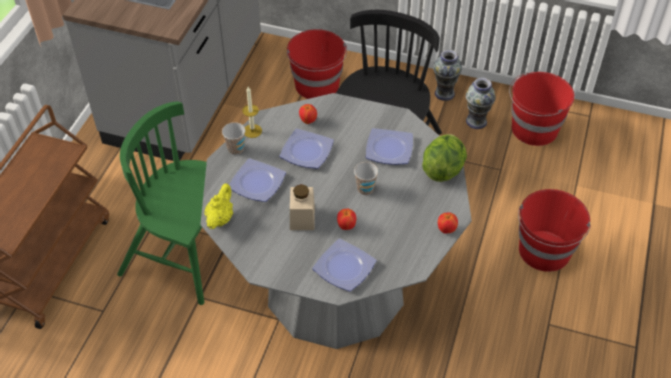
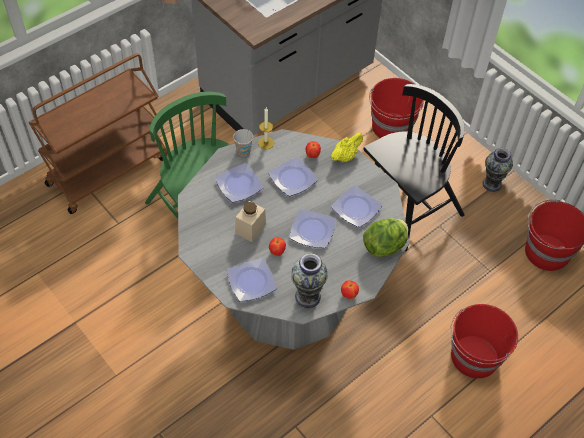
camera: 30 degrees right, 5 degrees up
(220, 218) = (193, 198): yellow teapot -> yellow teapot (345, 156)
(365, 189) = (313, 230): cup -> plate
(476, 121) = (501, 221): vase -> vase (308, 296)

